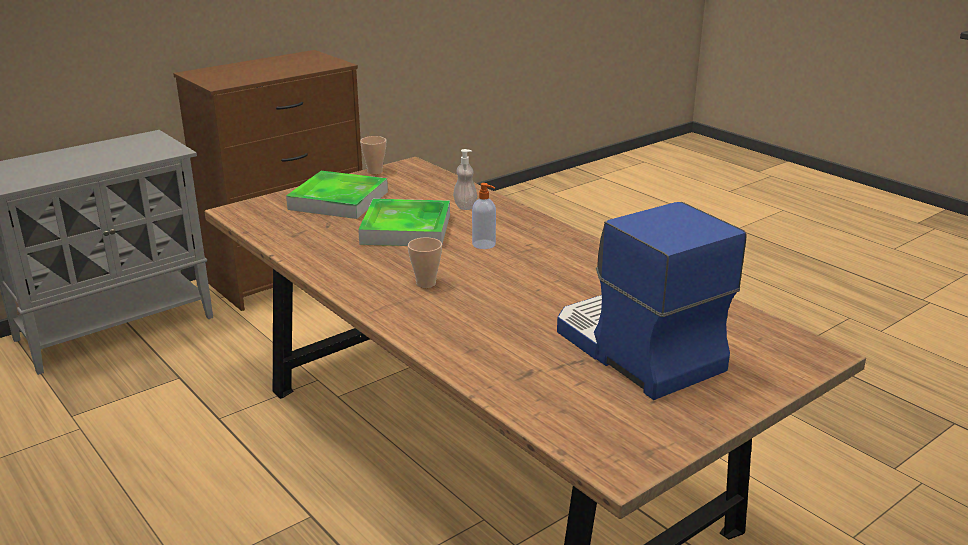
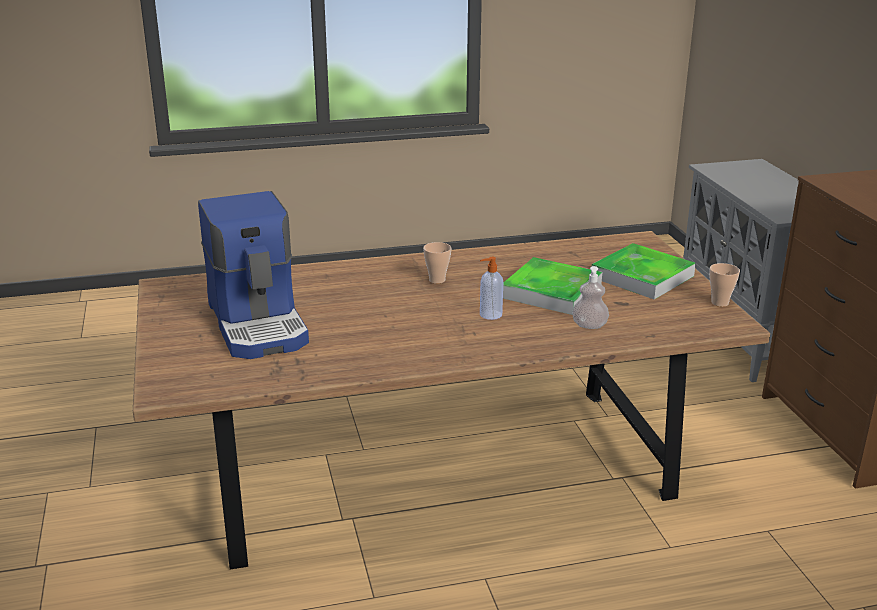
camera: 115 degrees right, 0 degrees up
(634, 350) = (259, 324): coffee machine -> coffee machine turned 75 degrees clockwise

